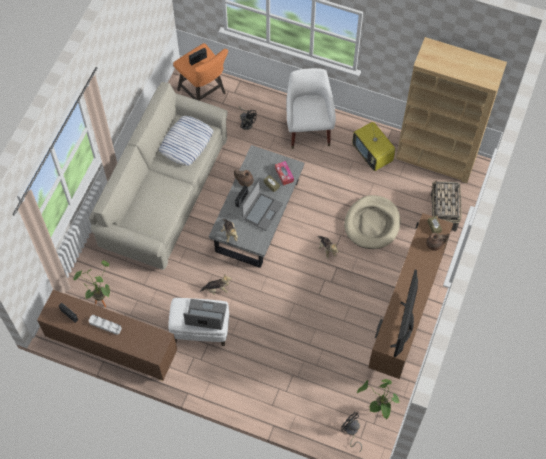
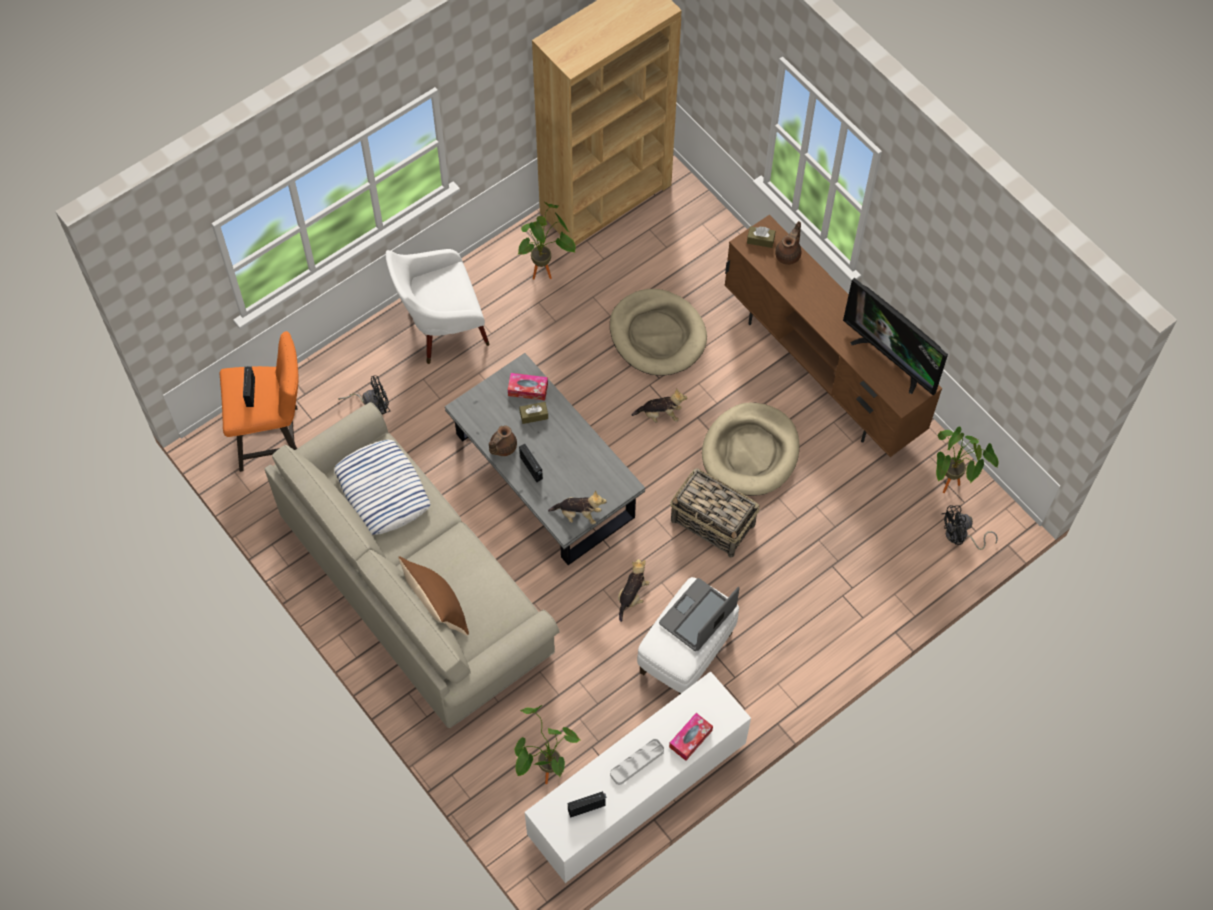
camera: 60 degrees left, 0 degrees up
(112, 347) = (636, 794): brown cabinet -> white cabinet
(131, 343) = (690, 739): none -> tissue box
(139, 198) = (436, 608): none -> brown pillow
(262, 211) = (570, 451): laptop -> none
(308, 128) = (441, 328): white armchair -> white armchair turned 45 degrees counterclockwise
(333, 302) = (750, 452): none -> beige dog bed
(372, 155) = (546, 273): television -> potted plant
(443, 213) = (698, 239): basket -> basket (713, 523)

